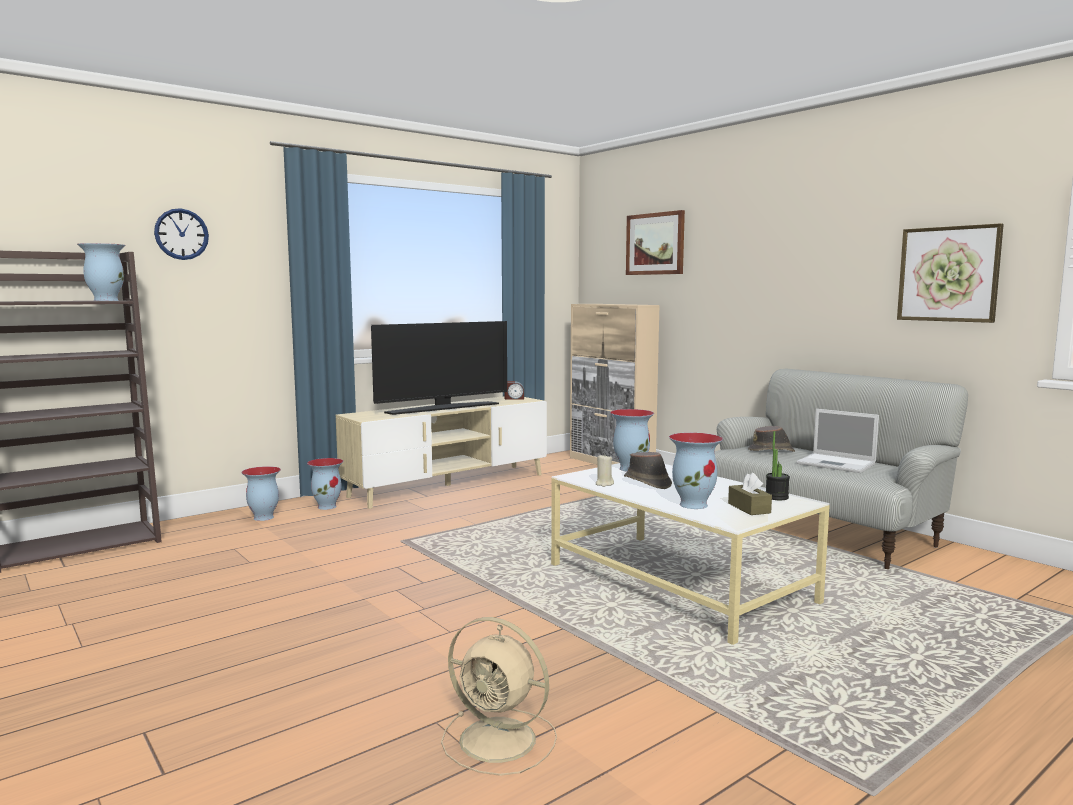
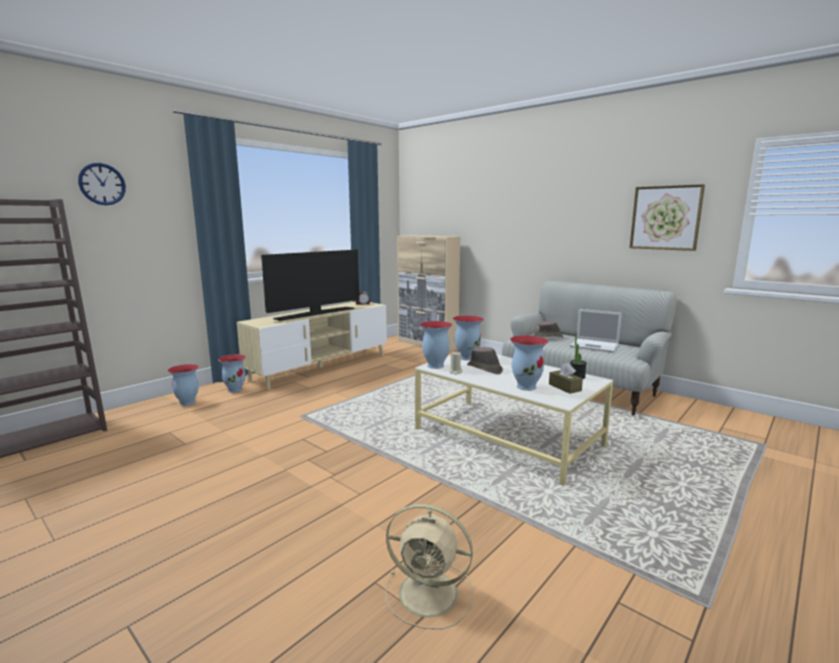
camera: 10 degrees left, 5 degrees up
(105, 300) = (40, 240): vase -> vase (435, 366)
(655, 244) = (456, 194): picture -> none

